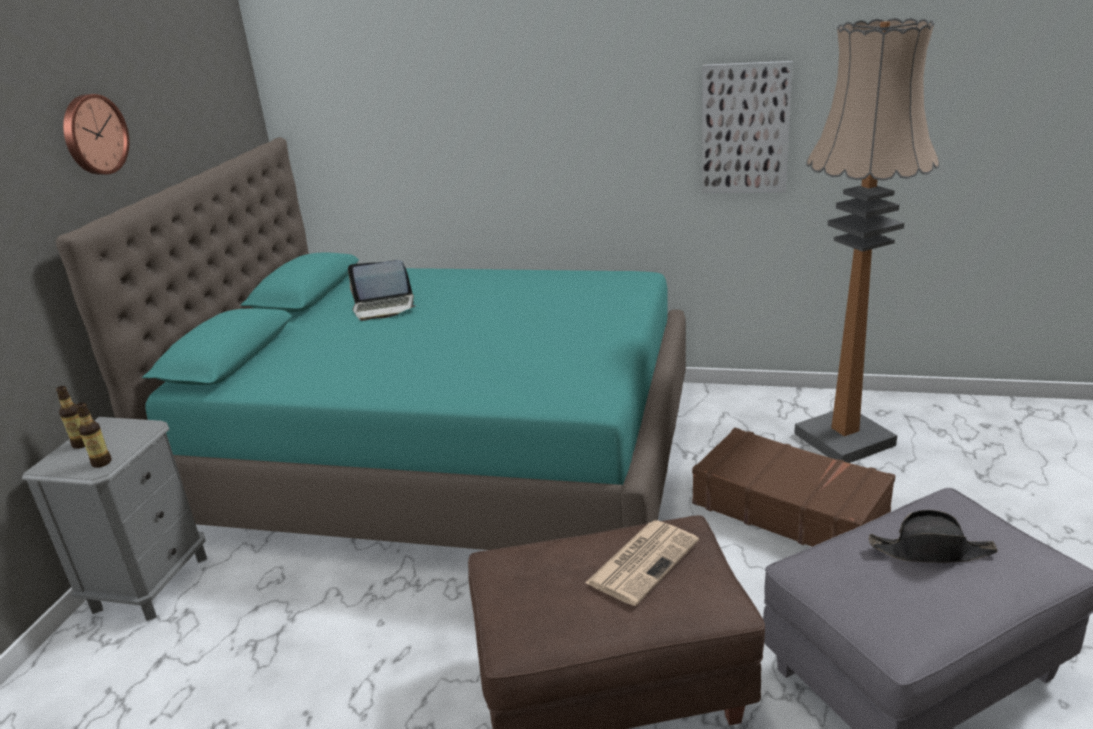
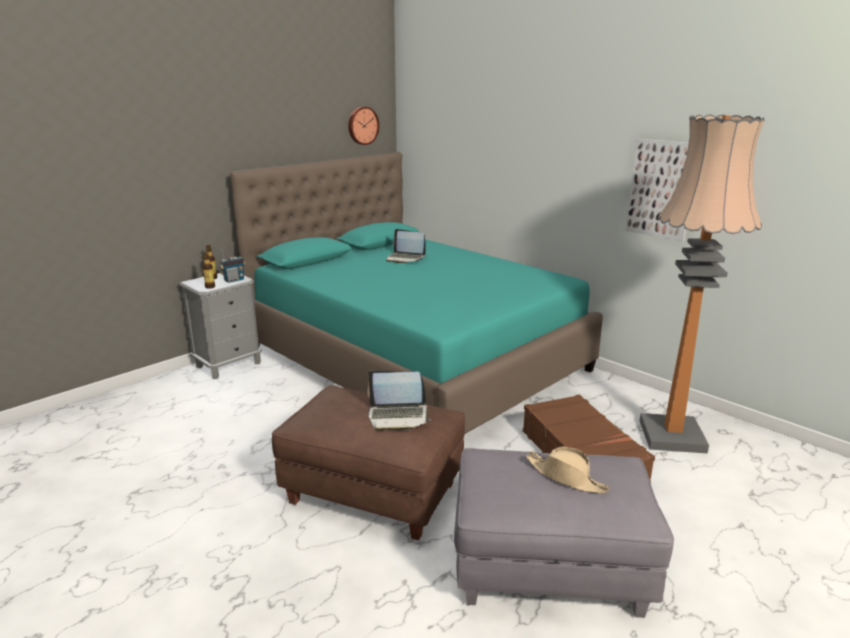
camera: 30 degrees right, 5 degrees down
(93, 134) = (272, 126): wall clock -> wall clock (362, 125)
(131, 434) = (234, 280): none -> radio
(643, 561) = (398, 416): newspaper -> laptop
(931, 551) = (566, 477): black hat -> beige hat

